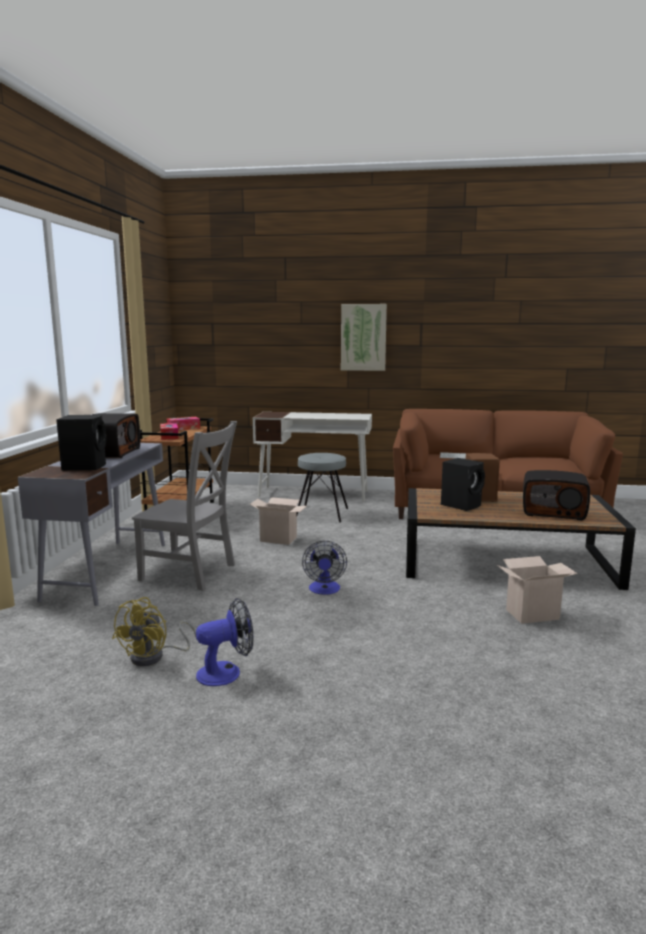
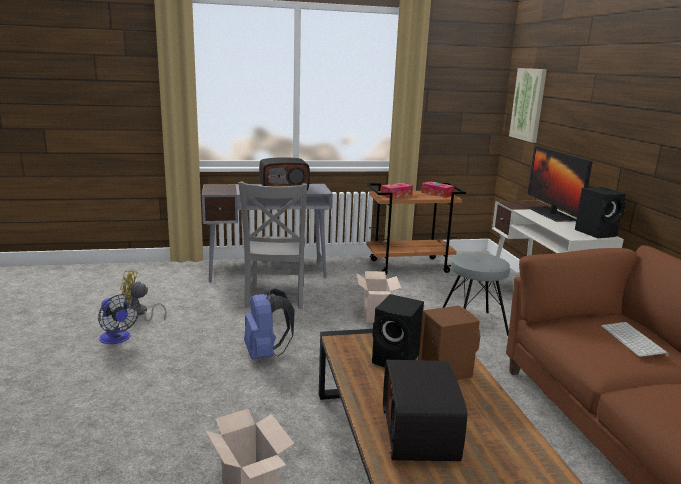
camera: 70 degrees right, 5 degrees up
(85, 466) = (237, 190): black speaker -> black speaker (597, 233)
(304, 414) = (551, 214): none -> monitor
(324, 590) = (266, 354): fan -> blue backpack
(363, 337) = (641, 129): picture -> picture (528, 104)

